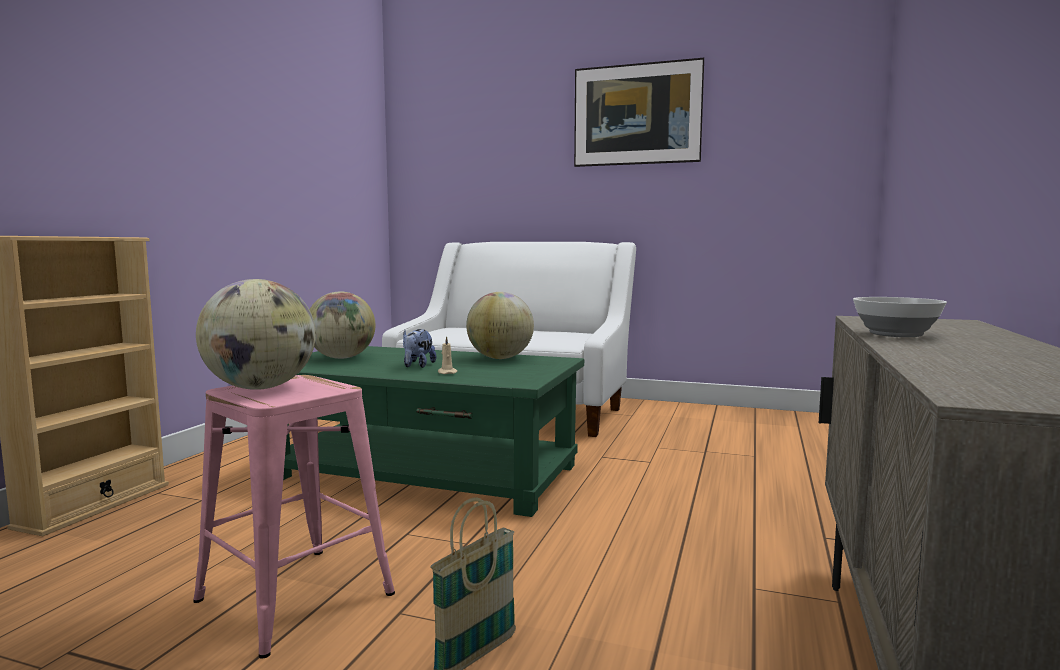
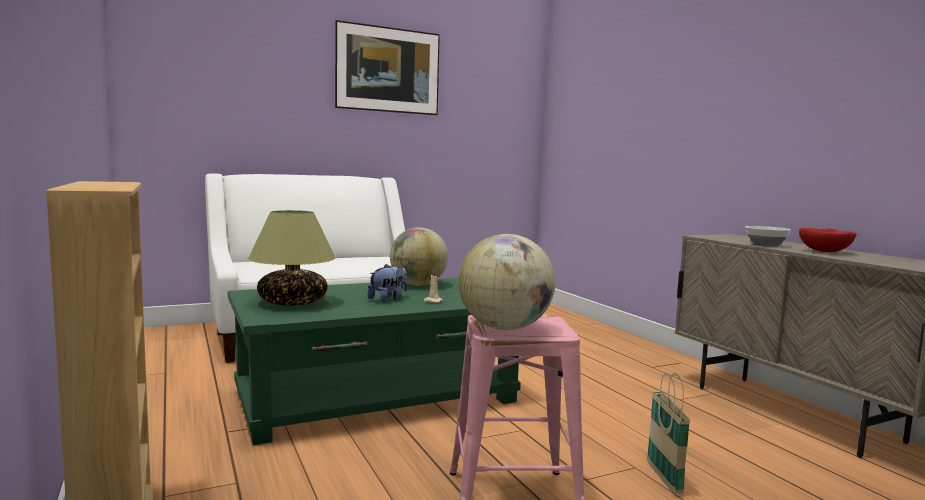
camera: 45 degrees left, 0 degrees up
(341, 358) = (293, 303): globe -> table lamp
(417, 366) = (388, 299): plush toy -> plush toy turned 105 degrees counterclockwise
(959, 351) = (825, 252): none -> red bowl

